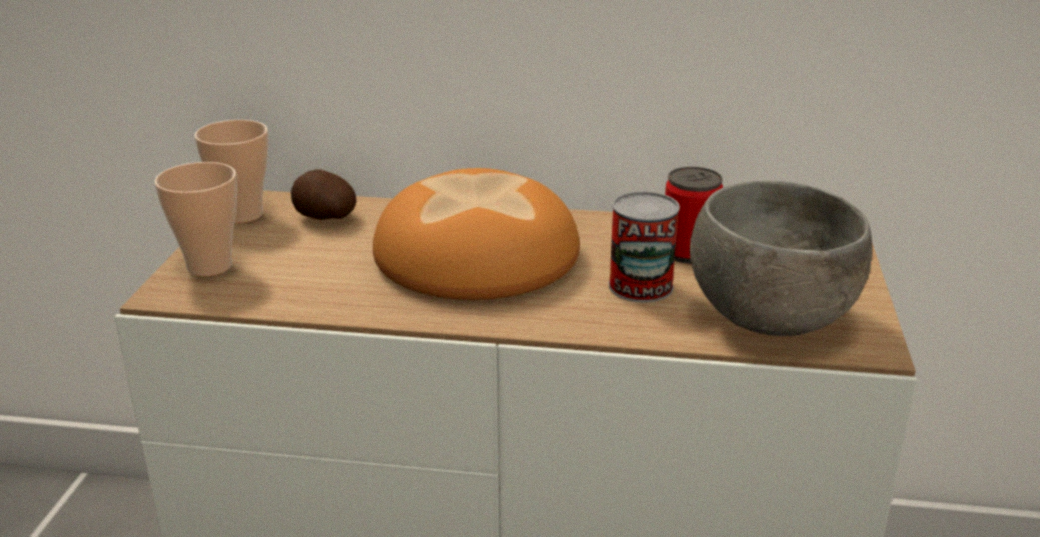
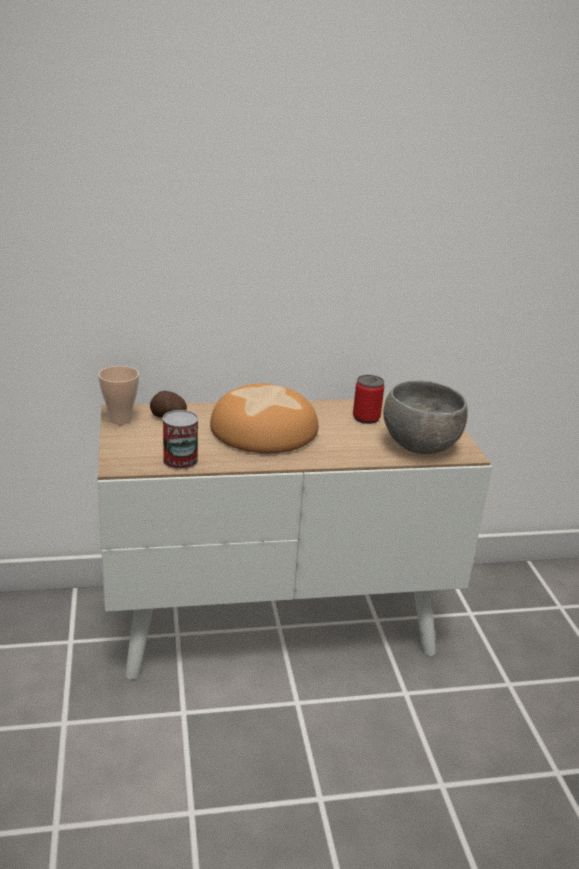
camera: 20 degrees left, 0 degrees up
(209, 266) = (127, 450): cup -> none
(640, 286) = (353, 437): can -> can (180, 460)

